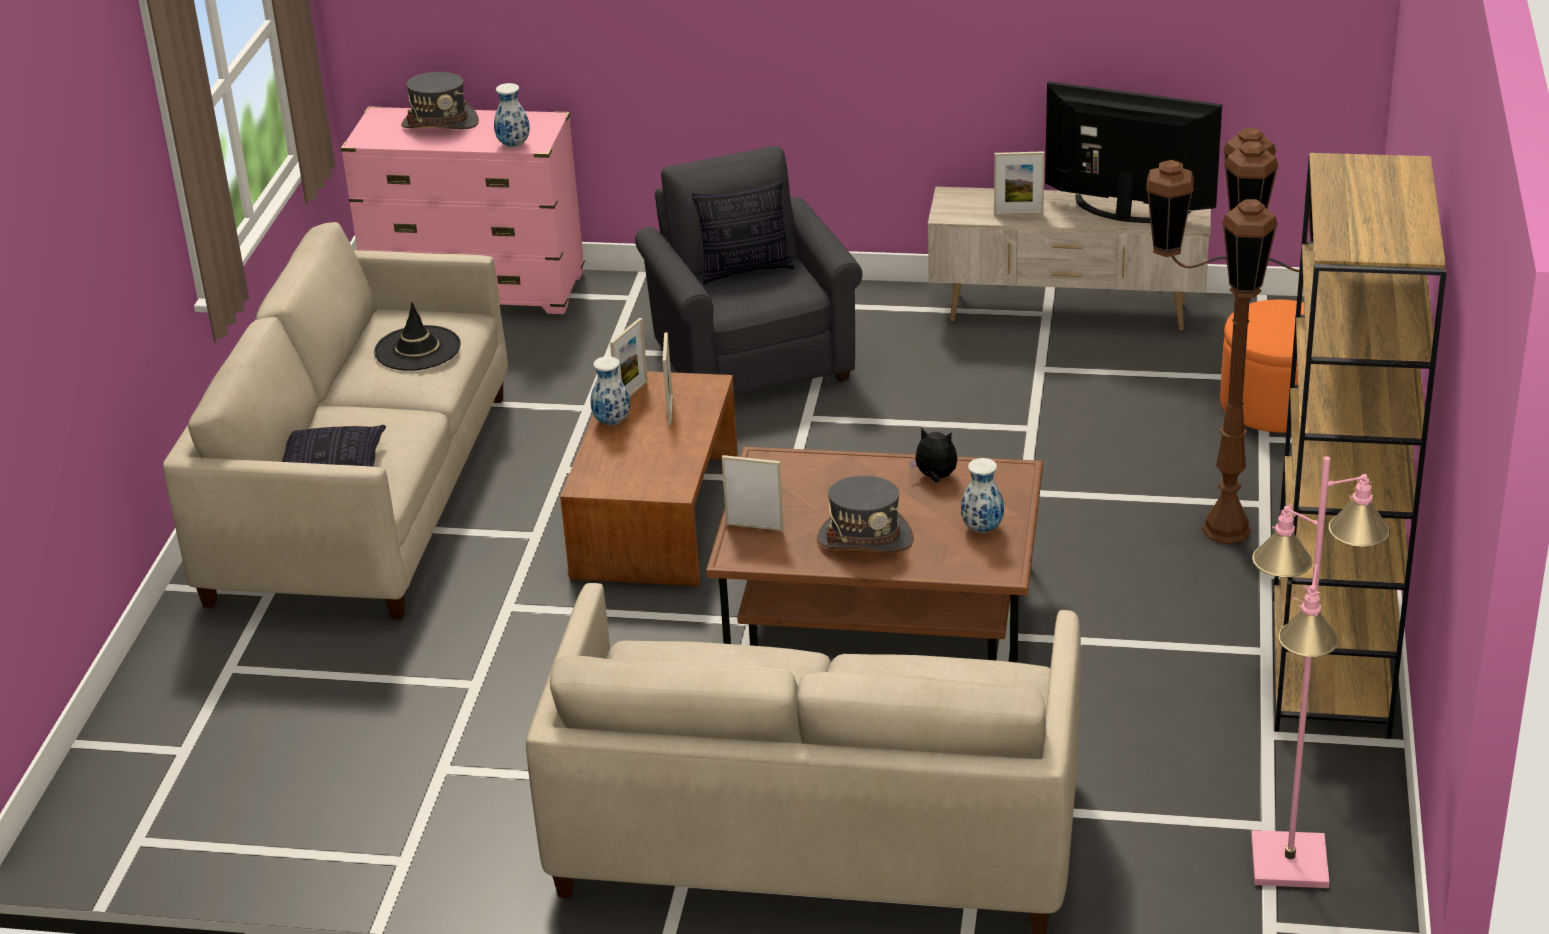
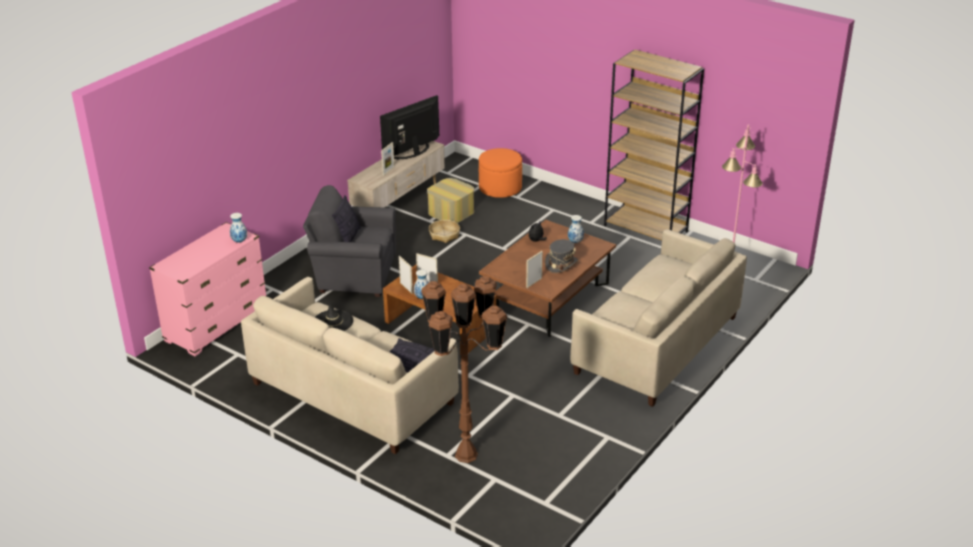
camera: 65 degrees left, 0 degrees up
(440, 123) = (193, 253): grey hat -> none
(1001, 404) = (444, 235): none -> basket
(1104, 380) = (451, 212): none -> ottoman
(1225, 529) = (560, 220): brown floor lamp -> brown floor lamp (465, 455)

